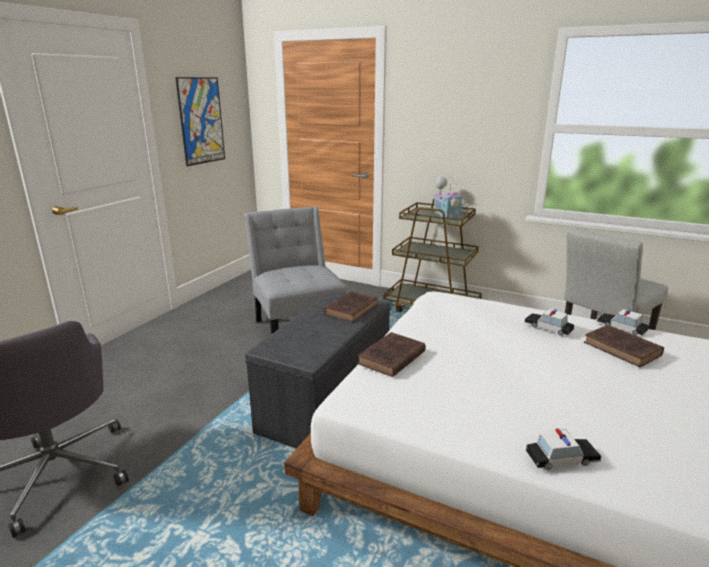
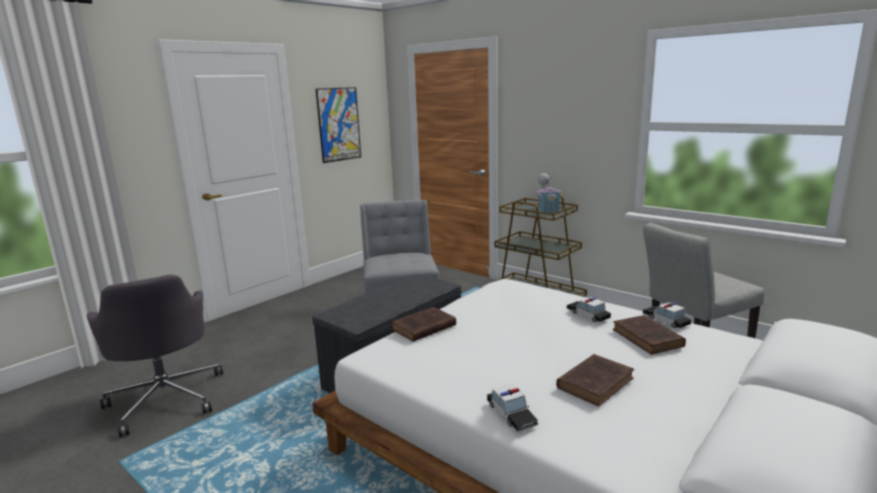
camera: 15 degrees right, 5 degrees down
(352, 309) = (422, 289): brown book -> brown book (596, 382)
(562, 458) = (511, 415): toy car -> toy car turned 60 degrees clockwise

